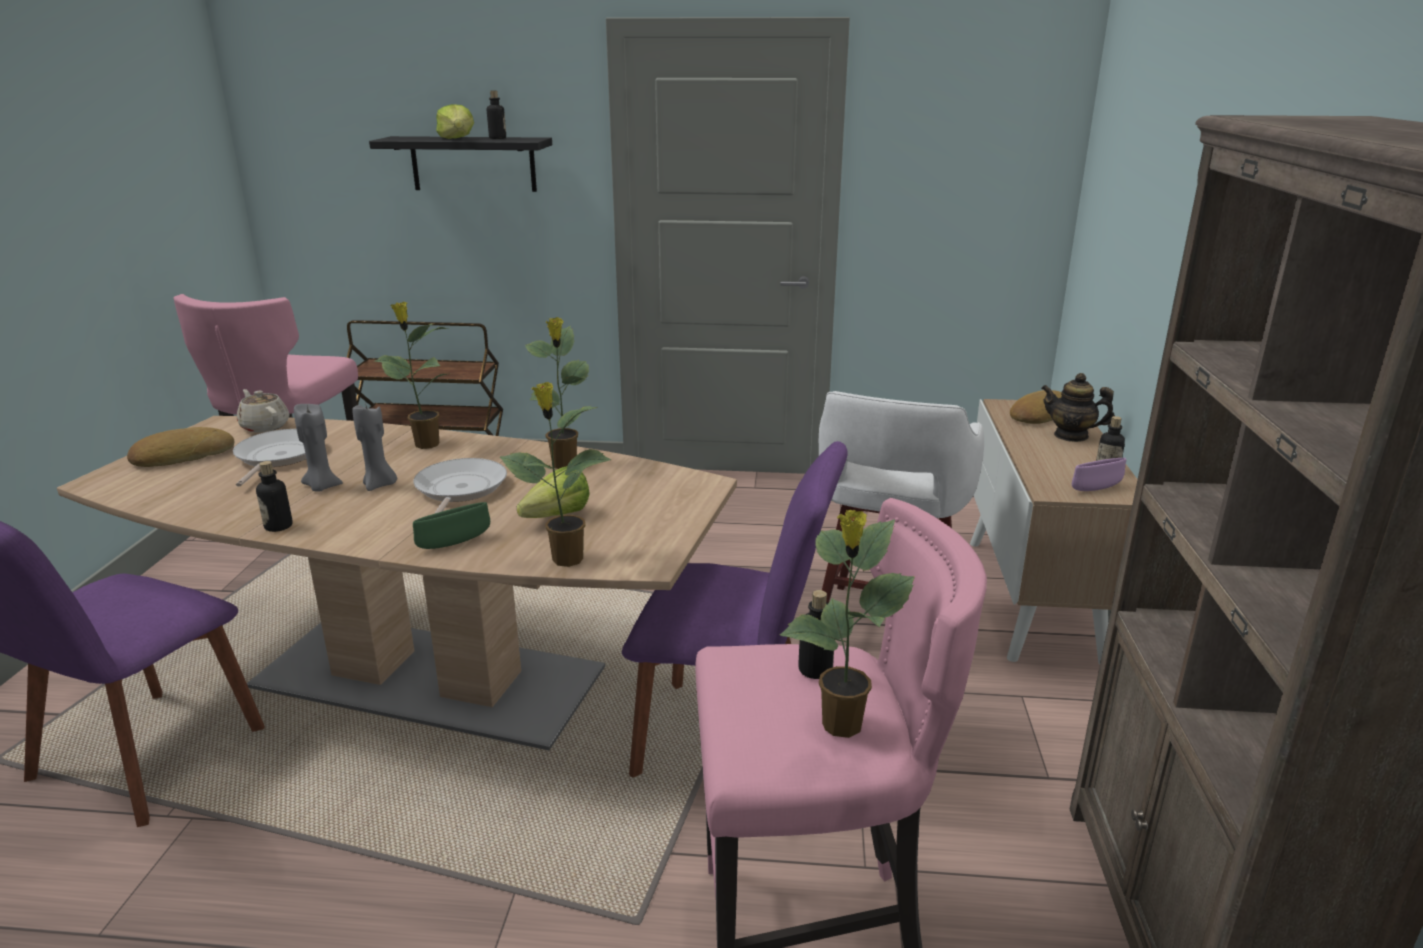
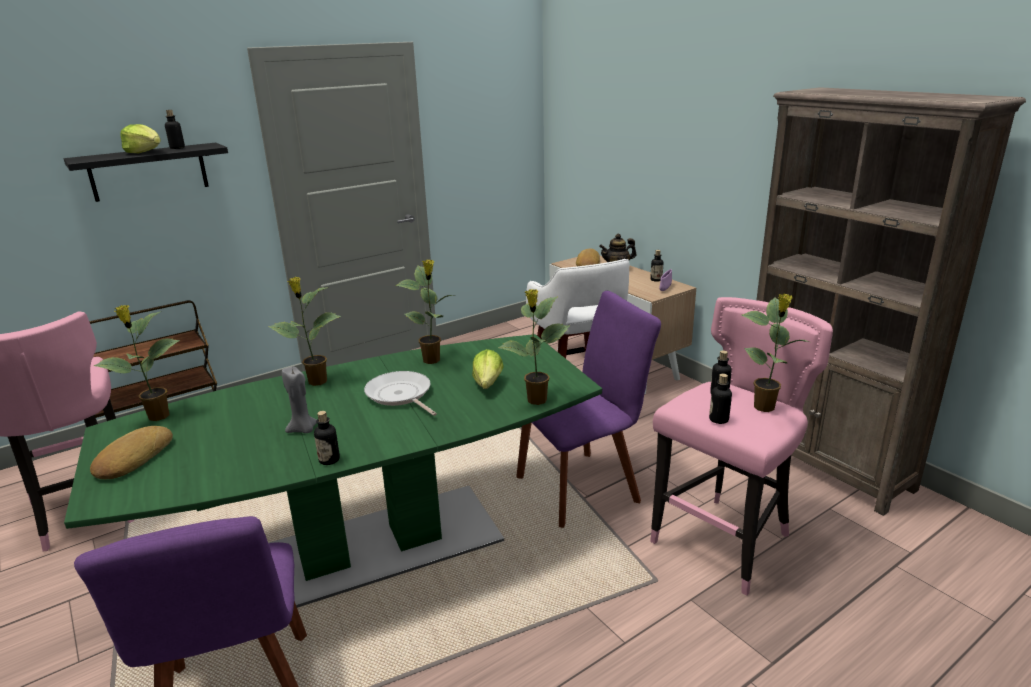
camera: 40 degrees left, 0 degrees up
(265, 426) = (157, 417): beige teapot -> potted plant
(277, 457) = (222, 428): frying pan -> none
(379, 485) = (342, 413): grey candle -> none
(428, 677) = (371, 548): brown dining table -> green dining table
(454, 543) = (462, 419): green bowl -> none
(739, 704) = (718, 419): none -> bottle

